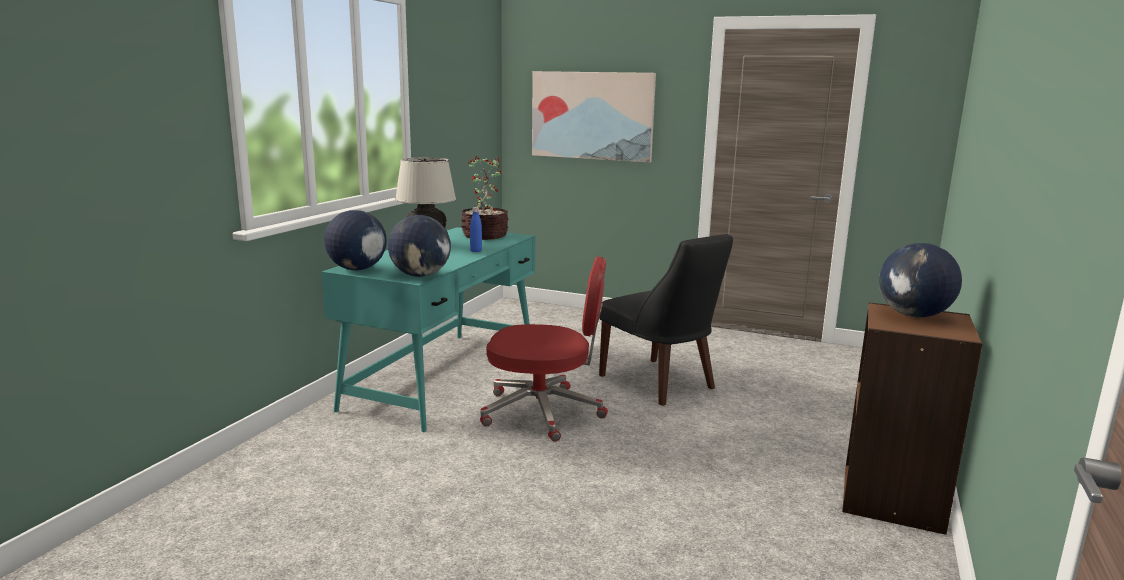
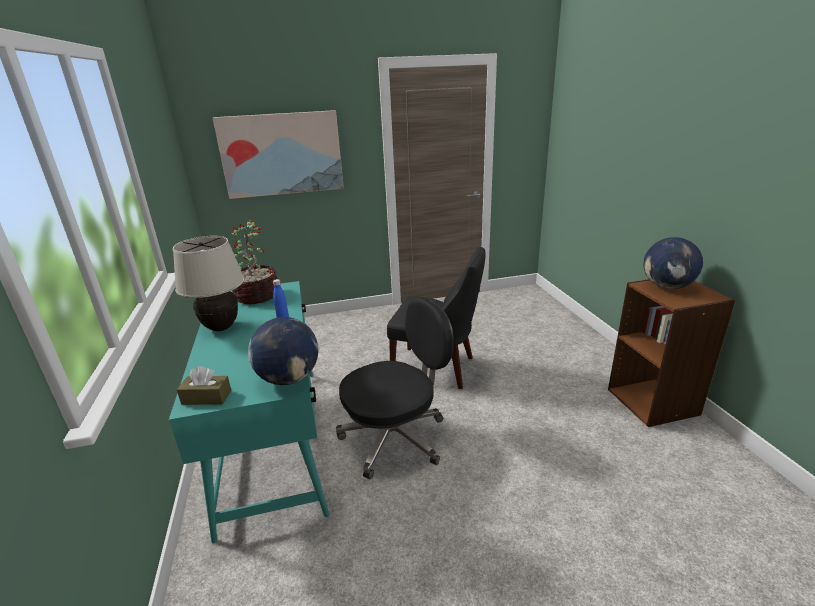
camera: 35 degrees left, 10 degrees up
(357, 269) = (206, 397): globe -> brown tissue box
(544, 412) = (396, 437): red office chair -> black office chair

